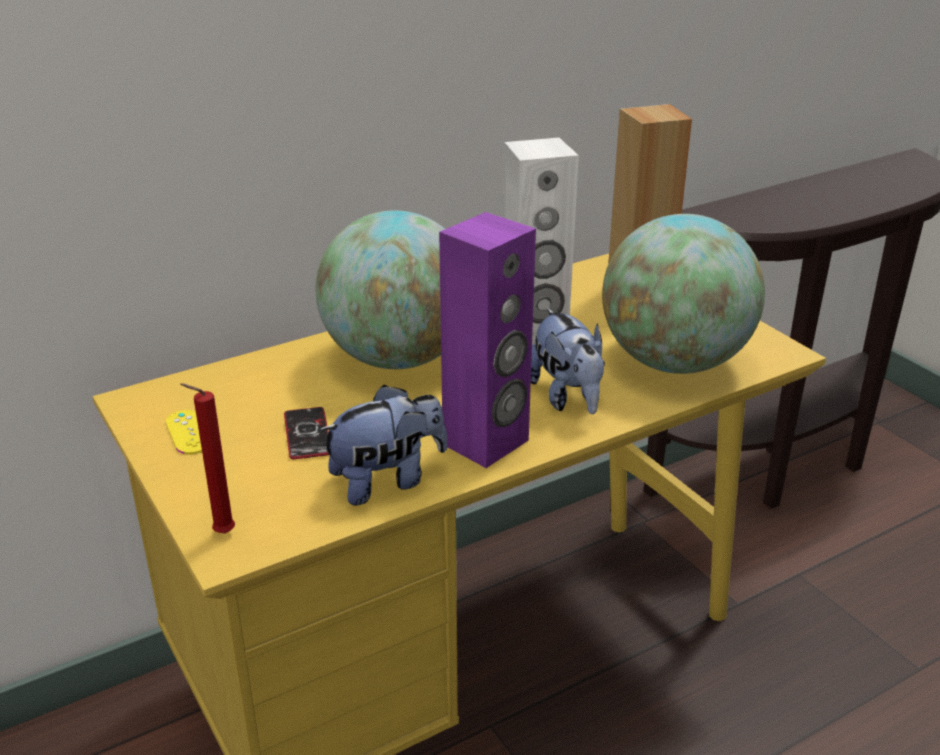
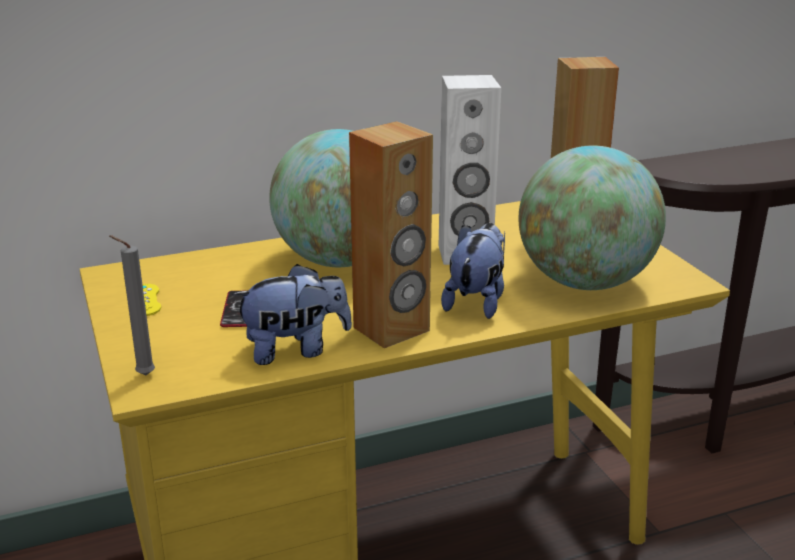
camera: 10 degrees right, 5 degrees down
(220, 534) = (142, 375): red candle -> grey candle
(486, 443) = (392, 329): purple speaker -> brown speaker
(567, 397) = (477, 301): plush toy -> plush toy turned 150 degrees counterclockwise

